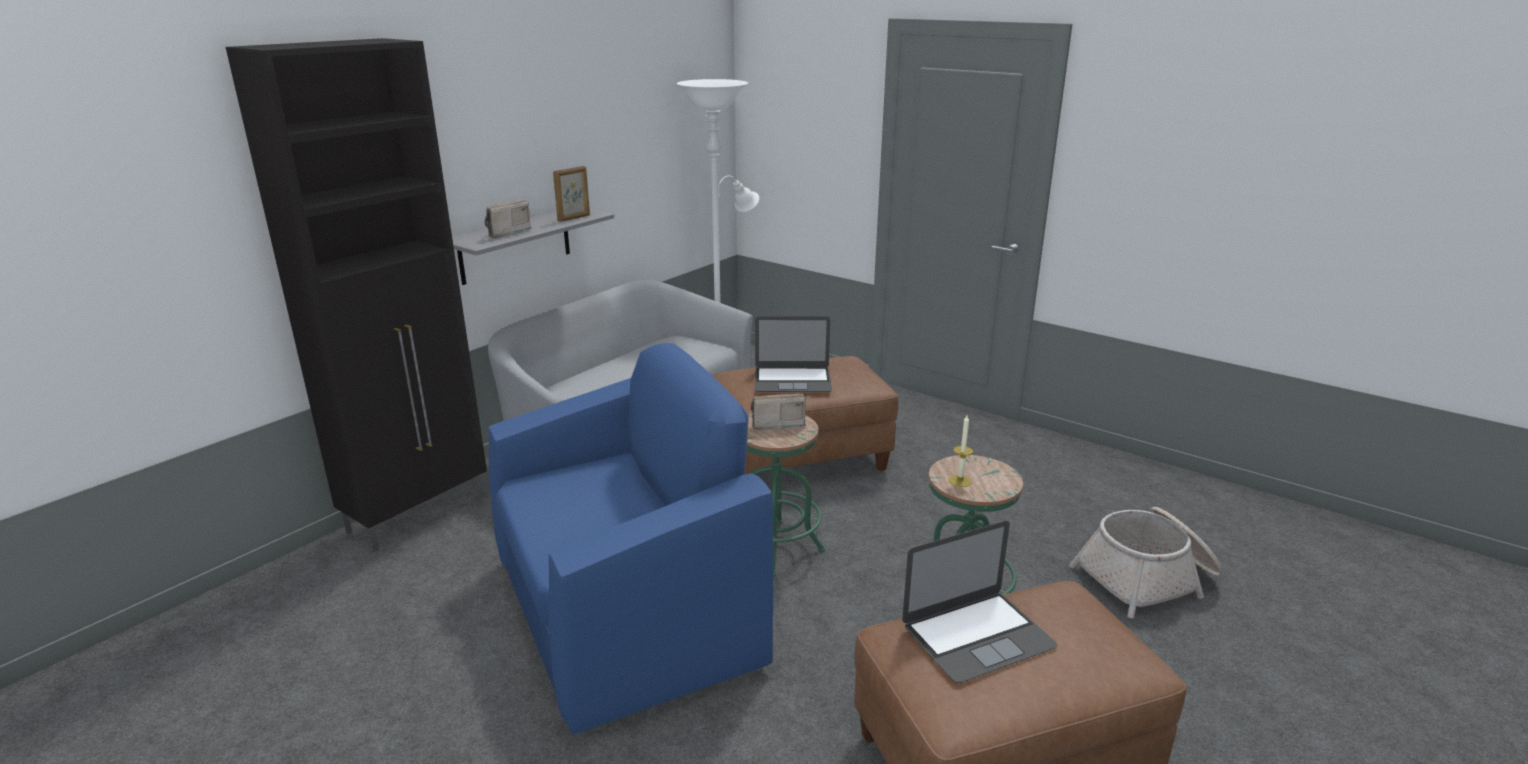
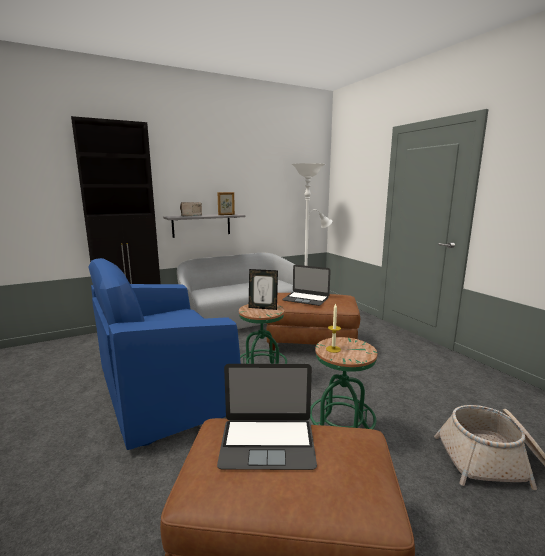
camera: 25 degrees right, 10 degrees down
(626, 613) = (165, 391): blue armchair -> blue armchair turned 150 degrees clockwise
(775, 424) = (263, 308): radio -> picture frame

